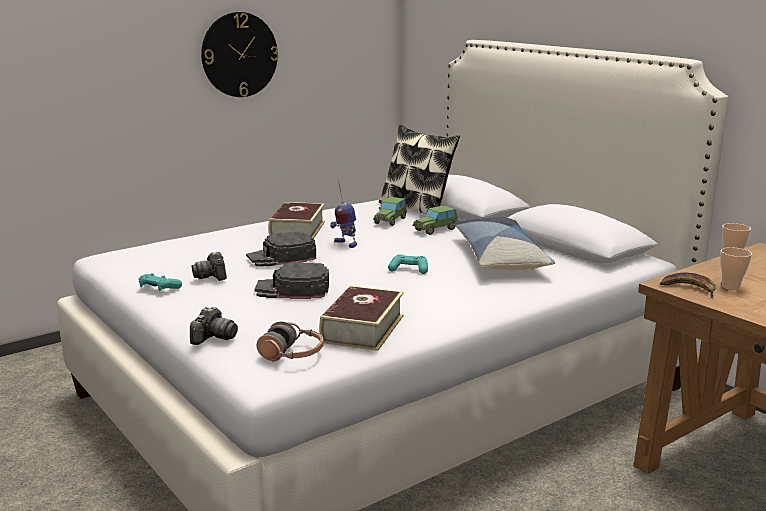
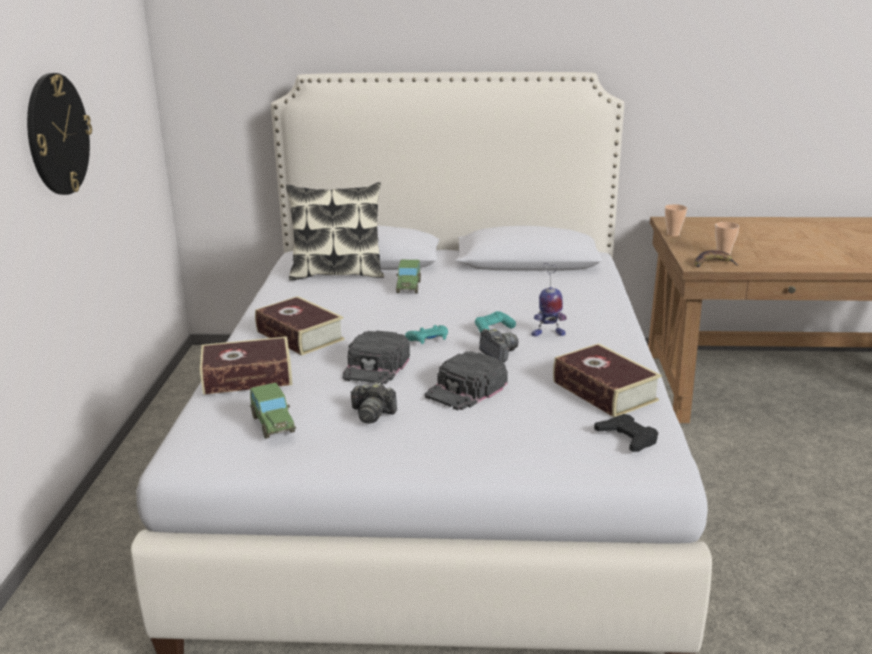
camera: 50 degrees left, 5 degrees up
(159, 288) = (358, 452): turquoise game controller -> turquoise game controller (428, 340)
(213, 337) = (543, 461): camera -> camera (498, 354)
(217, 237) = (247, 377): none -> book
(292, 355) = (627, 438): headphones -> black game controller
(345, 244) = (383, 330): toy robot -> toy robot (548, 334)
(390, 221) = (350, 293): toy car -> toy car (273, 424)
(500, 257) = (517, 291): pillow -> none

